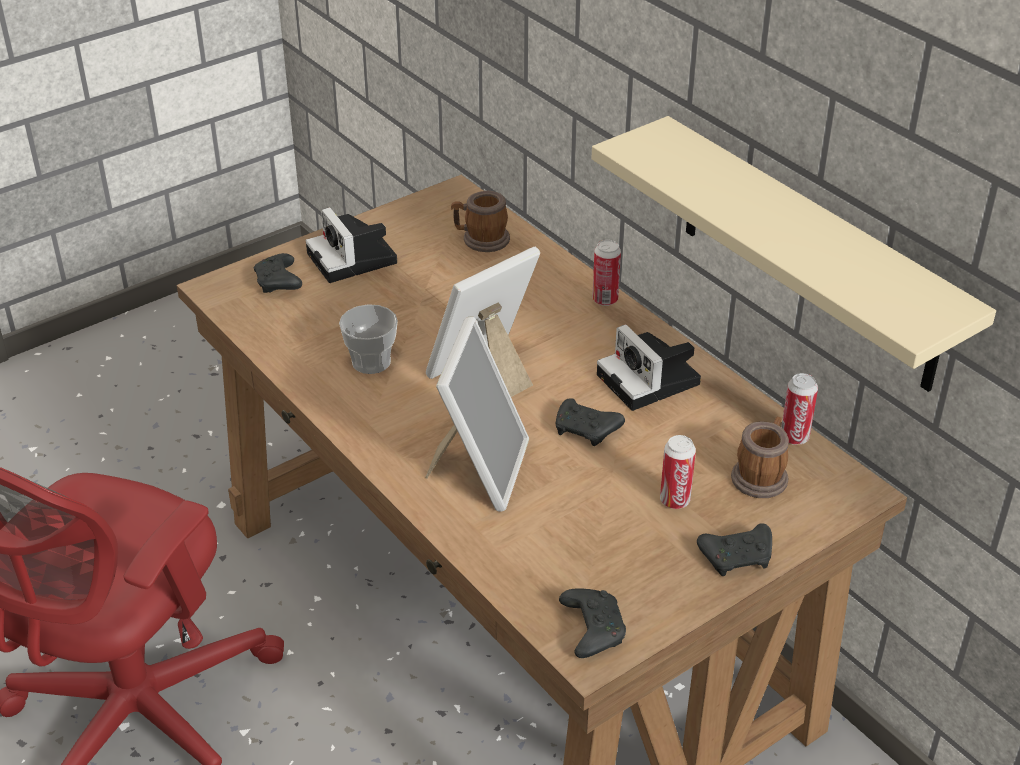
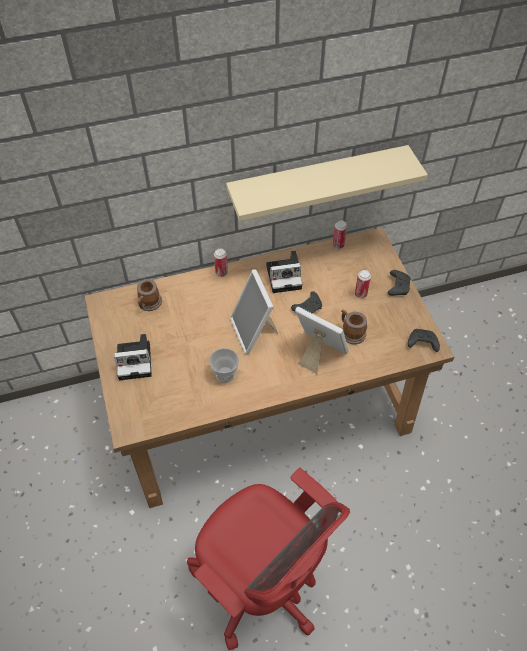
camera: 70 degrees left, 15 degrees up
(279, 283) = (139, 399): black game controller -> none
(761, 475) = (356, 263): mug -> mug (351, 332)

